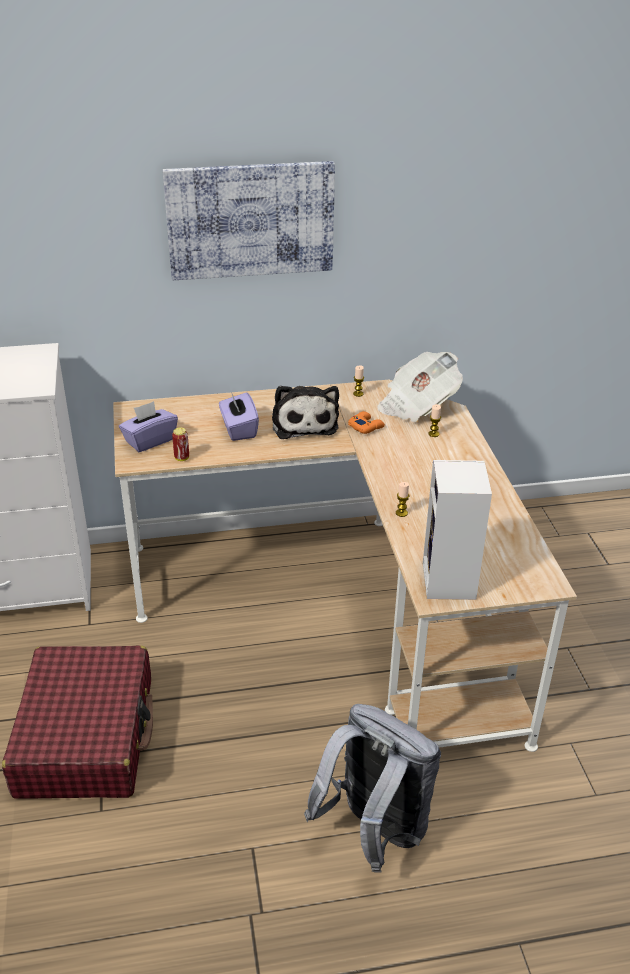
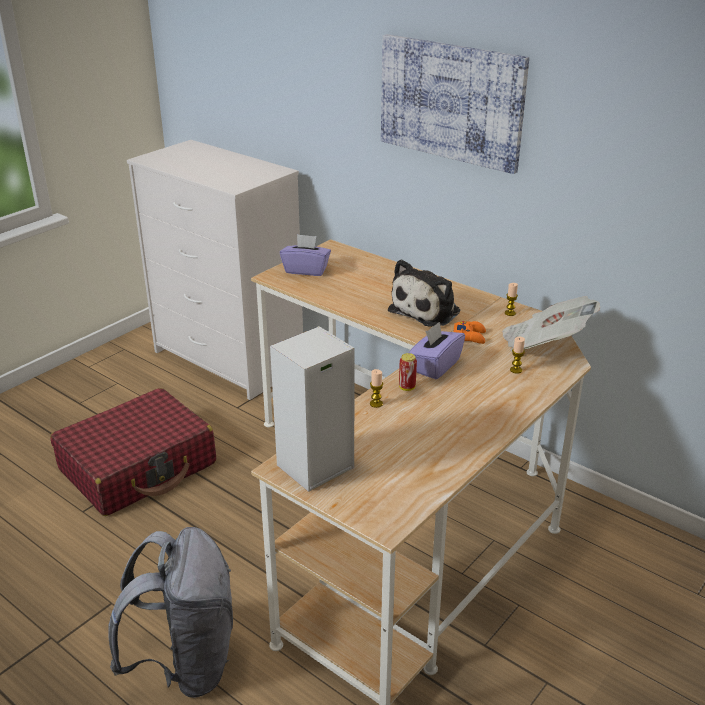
camera: 50 degrees right, 5 degrees down
(182, 458) = (304, 289): can -> can (407, 387)
(238, 429) = (374, 291): purple tissue box -> purple tissue box (435, 366)

